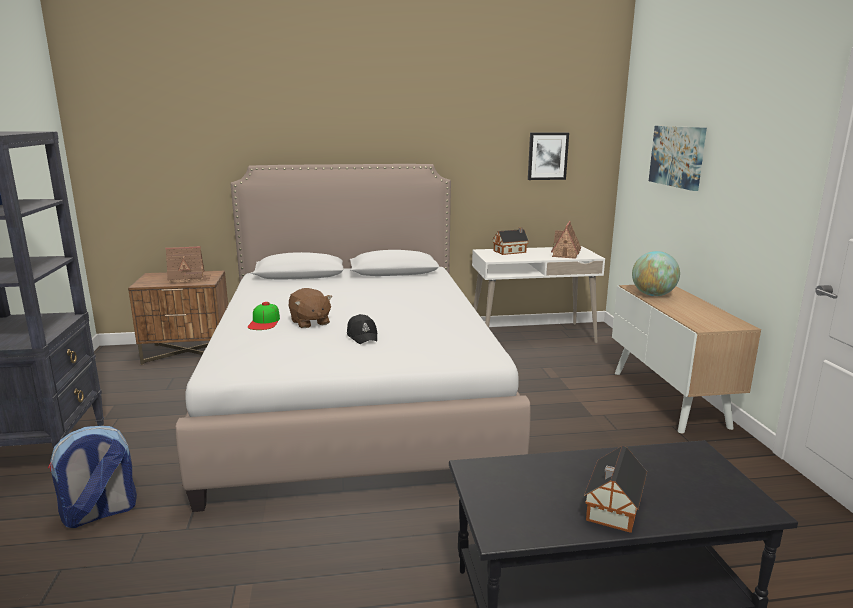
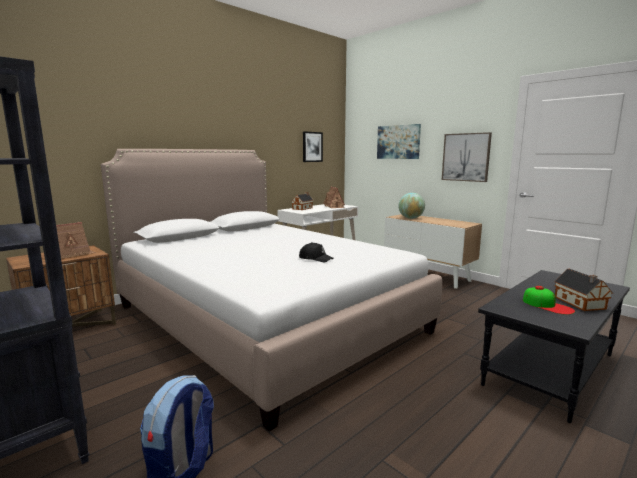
camera: 35 degrees left, 5 degrees down
(264, 322) = (226, 264): cap -> cap (547, 305)
(309, 322) = (261, 258): brown plush toy -> none
(756, 199) = (466, 157): none -> picture

